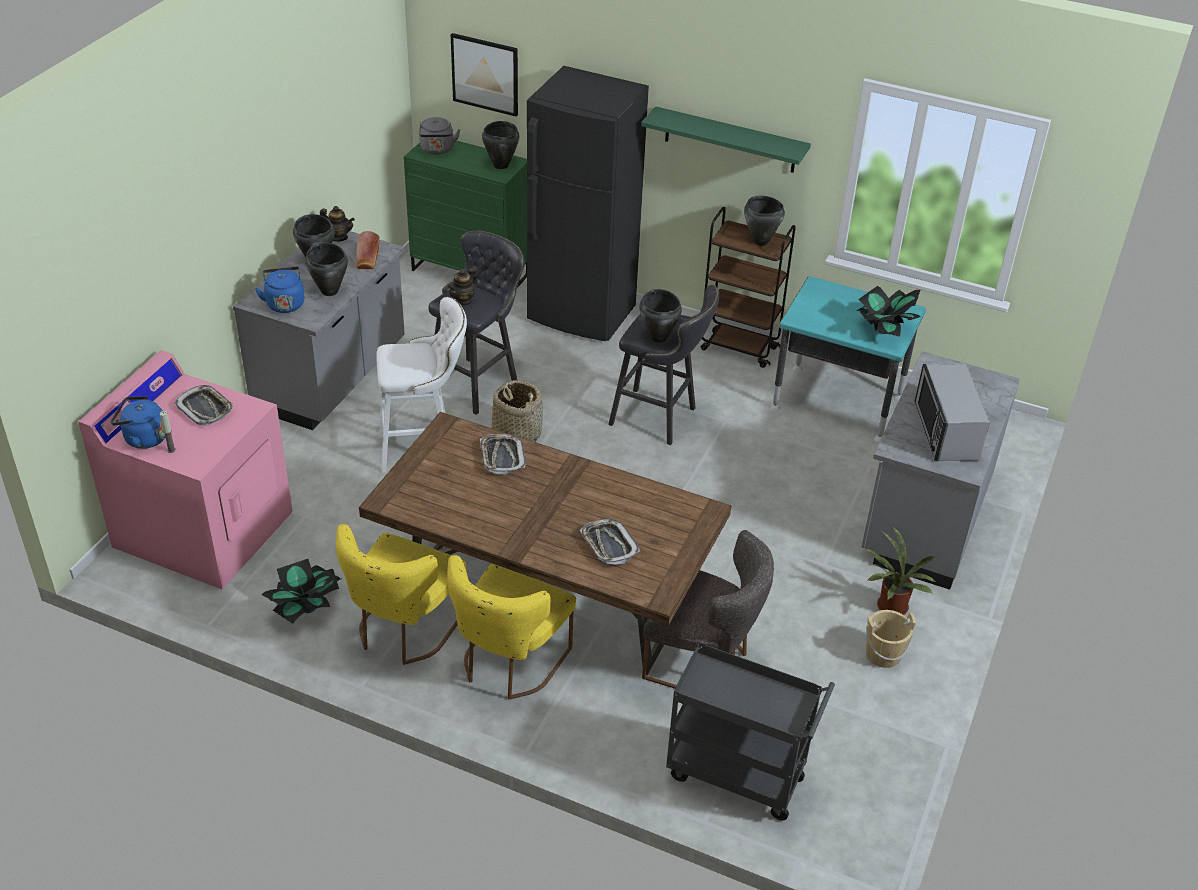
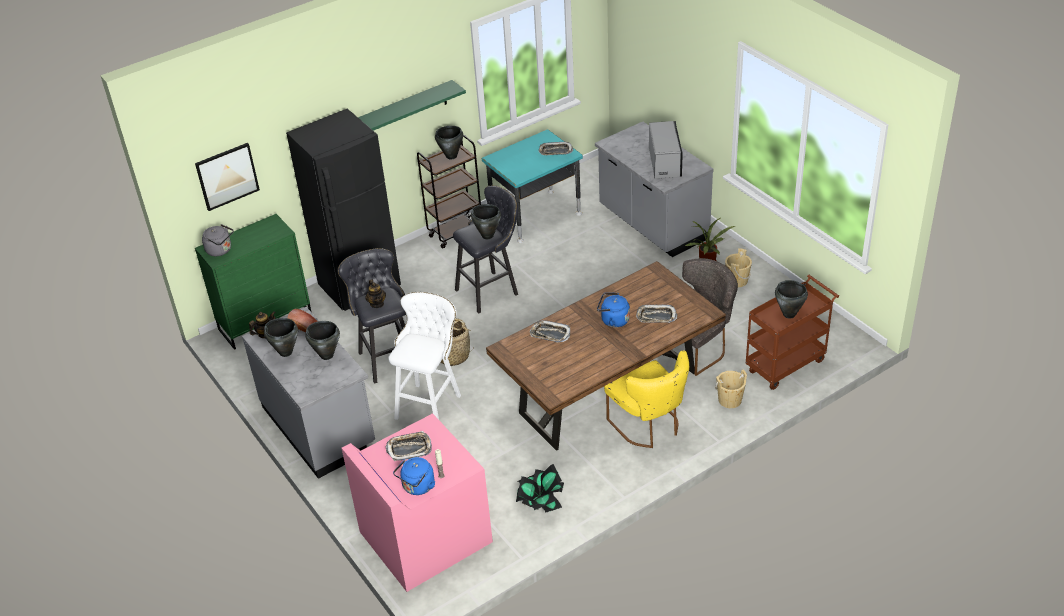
camera: 55 degrees left, 0 degrees up
(285, 303) = (321, 381): blue kettle -> blue kettle (613, 320)
(403, 631) = (591, 464): yellow chair -> none
(500, 165) = (270, 228): black cooking pot -> black cooking pot (789, 314)
(618, 735) = (730, 400): none -> beige bucket
(739, 779) = (787, 366): grey cart -> brown cart
(883, 330) = (555, 151): potted plant -> tray
(945, 431) = (665, 162): microwave -> microwave turned 120 degrees counterclockwise

